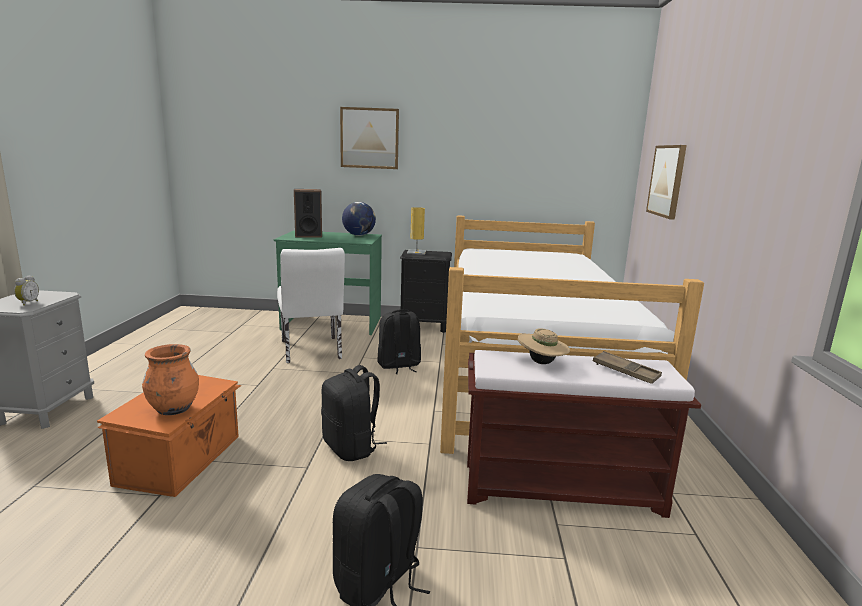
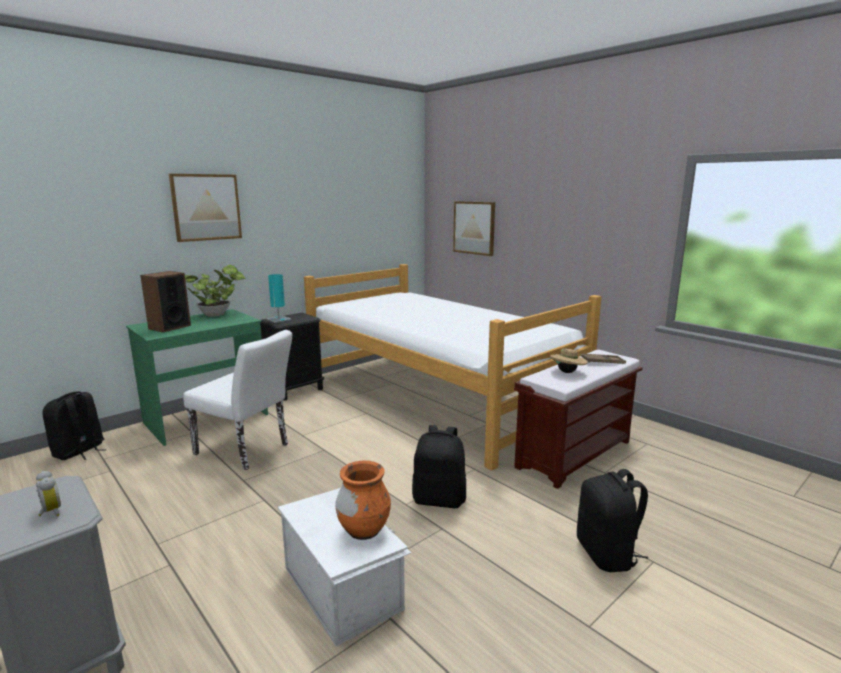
camera: 45 degrees left, 0 degrees up
(182, 459) = (343, 587): orange storage box -> white storage box
(359, 235) = (217, 314): globe -> potted plant
(399, 365) = (345, 429): black backpack -> black backpack (79, 451)
(416, 252) = (278, 320): yellow table lamp -> turquoise table lamp

